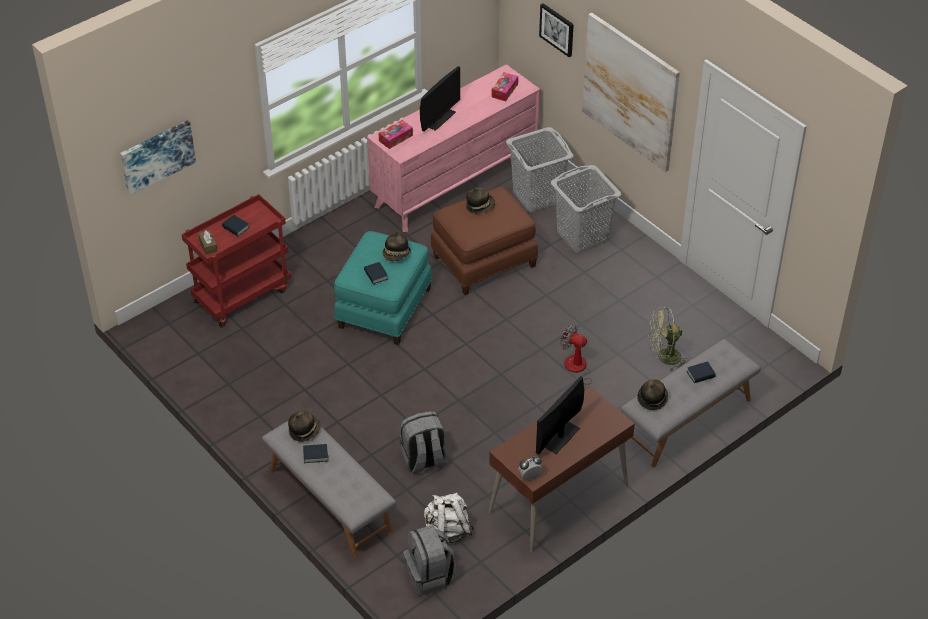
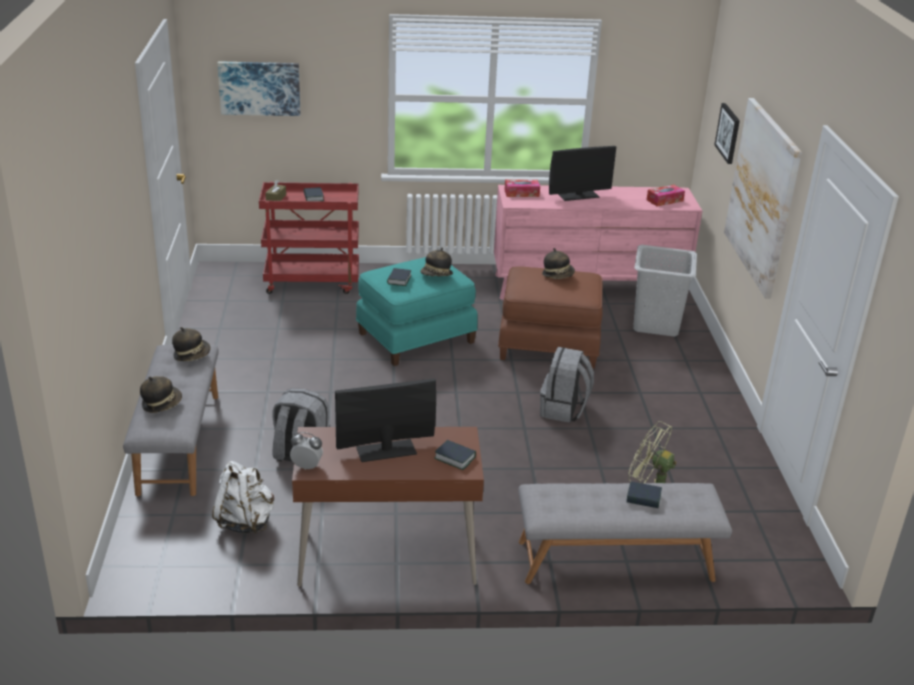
camera: 35 degrees right, 15 degrees down
(315, 455) = (174, 375): book -> book (455, 458)
(430, 576) = (177, 548): grey backpack -> grey backpack (563, 410)
(576, 370) = (540, 461): fan -> none
(582, 236) = (670, 367): grey laundry basket -> none
(652, 399) = (559, 492): hat -> hat (161, 403)

